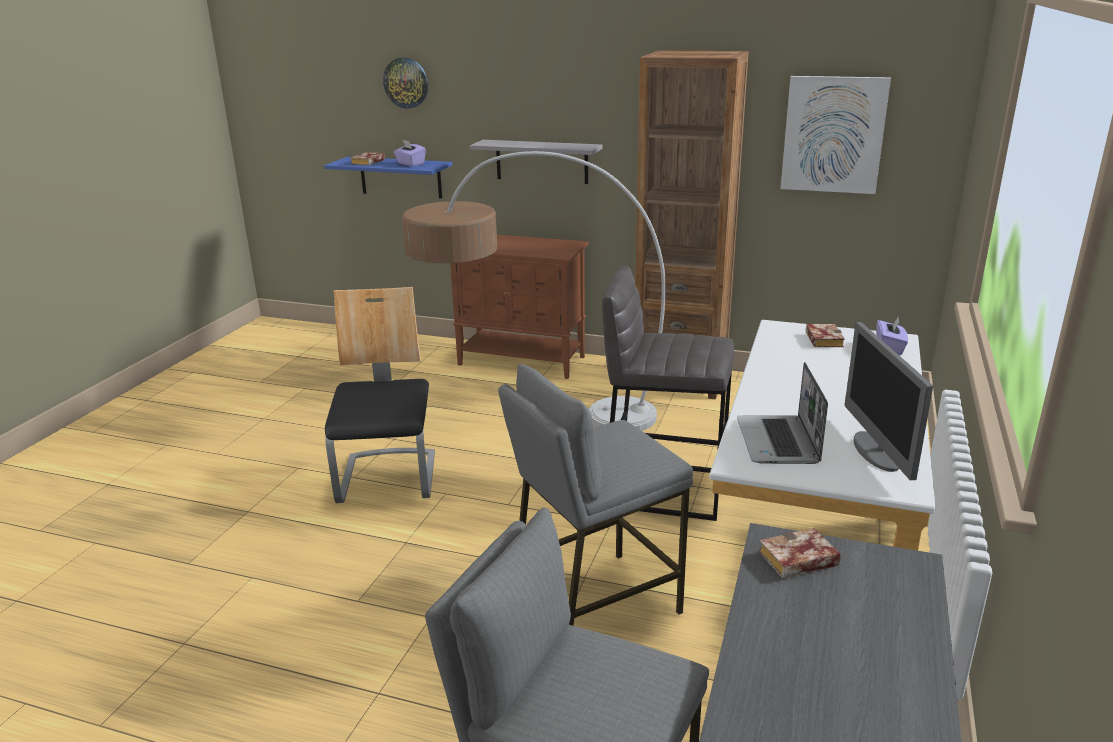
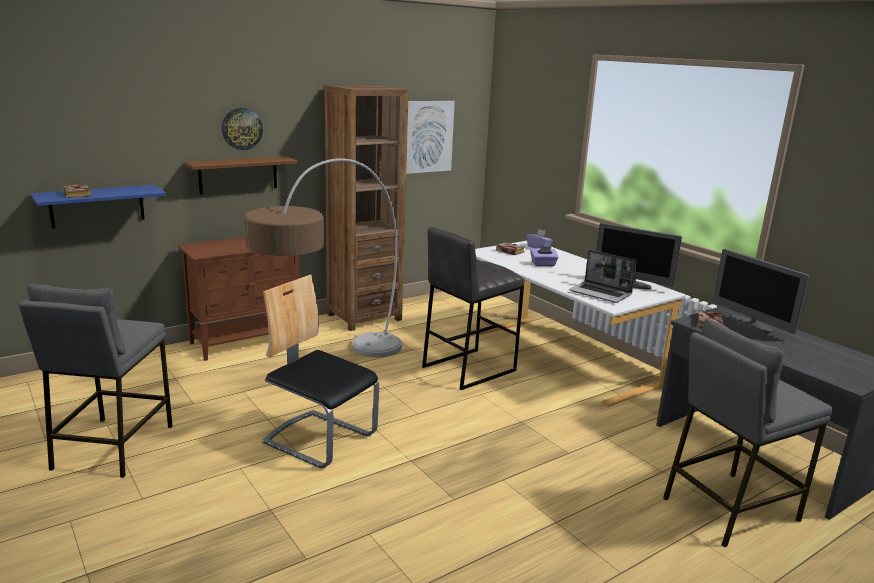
camera: 55 degrees left, 5 degrees down
(406, 83) = (103, 115): wall clock -> wall clock (242, 129)
(410, 164) = (125, 190): purple tissue box -> purple tissue box (543, 264)
(541, 161) = (238, 175): grey shelf -> brown shelf
(594, 604) = (548, 428): grey stool -> grey stool (112, 447)
(874, 603) = (750, 324): none -> monitor

